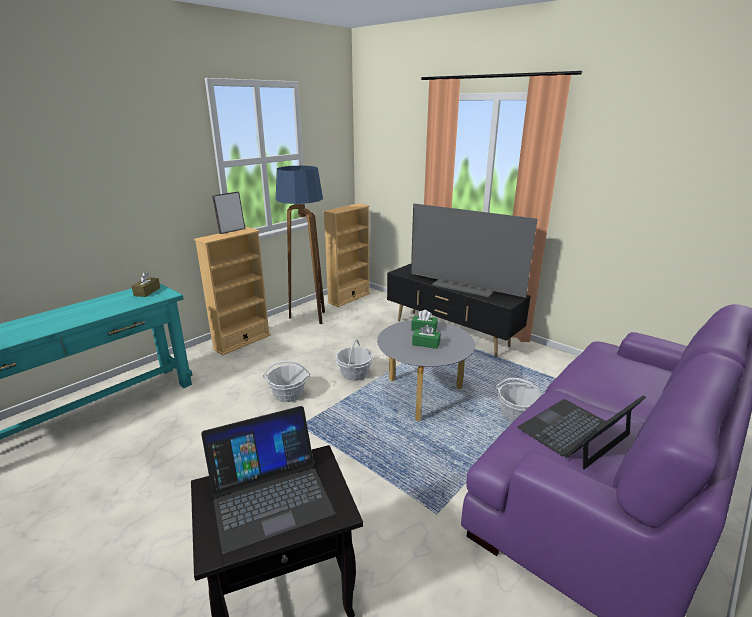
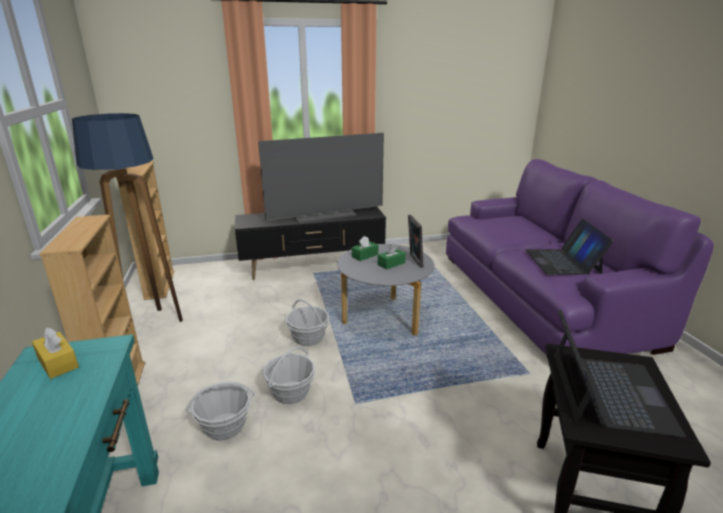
camera: 55 degrees left, 0 degrees up
(147, 292) = (58, 362): brown tissue box -> yellow tissue box
(231, 231) = (70, 227): picture frame -> picture frame (414, 261)
(517, 414) = (449, 293): basket -> basket (225, 426)

